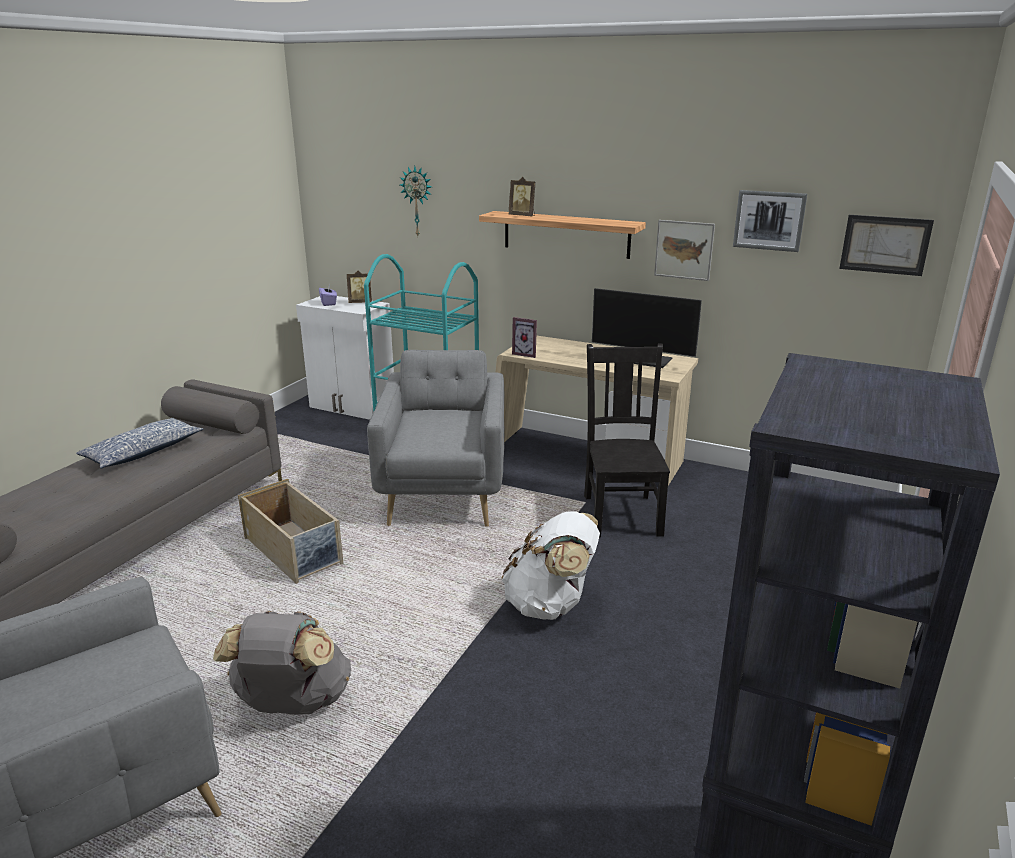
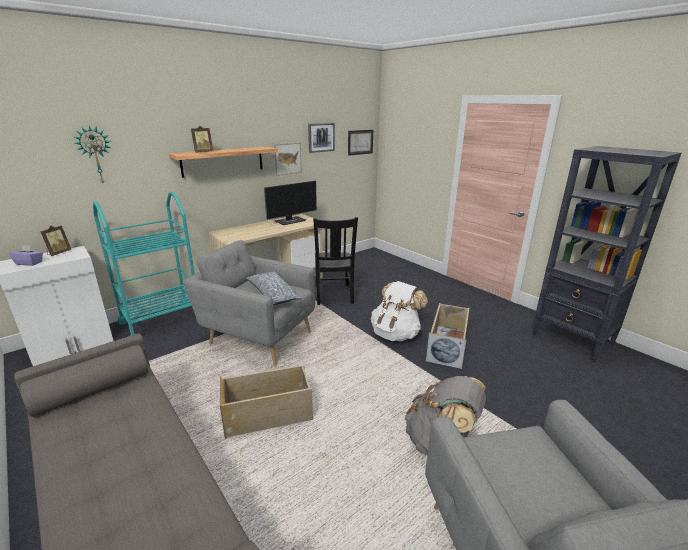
camera: 65 degrees left, 0 degrees up
(142, 452) = (104, 442): pillow -> pillow (272, 294)
(526, 354) = (240, 238): picture frame -> none
(560, 673) = (447, 345): none -> beige storage box
(621, 513) = (333, 295): black chair -> black chair turned 120 degrees counterclockwise

